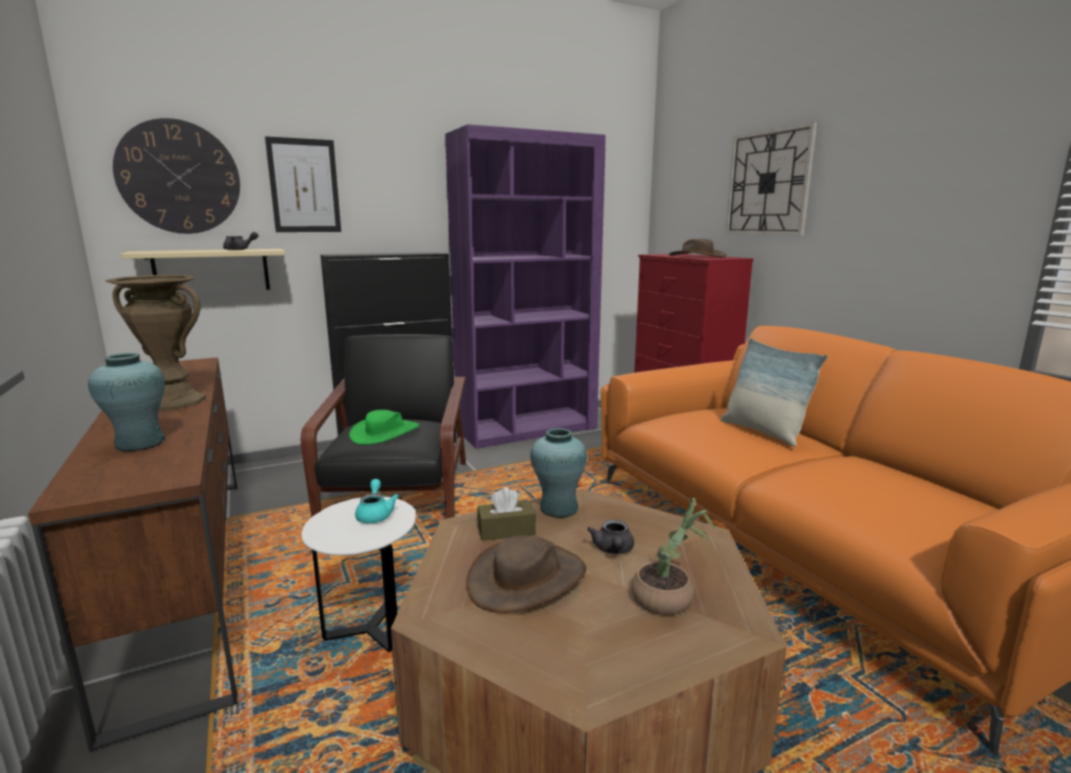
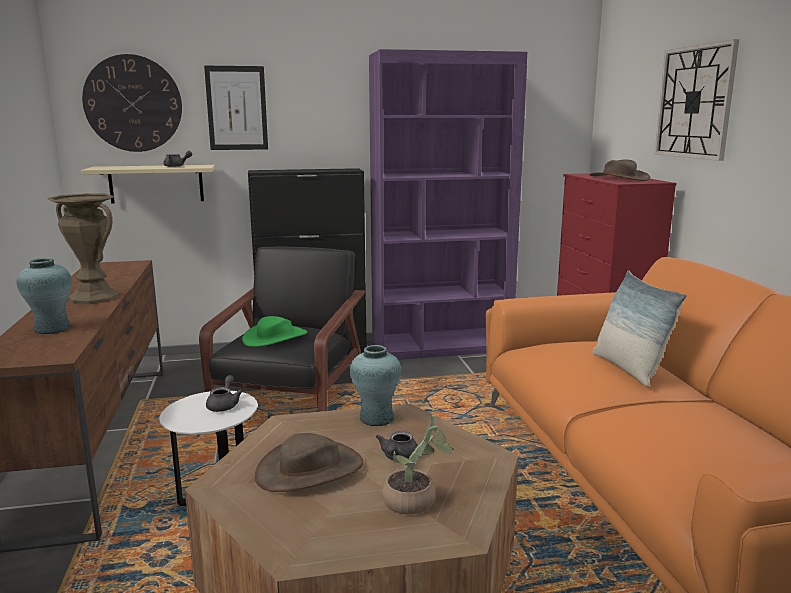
camera: 15 degrees right, 0 degrees up
(375, 514) = (224, 405): turquoise teapot -> grey teapot
(506, 530) = (319, 430): brown tissue box -> none

